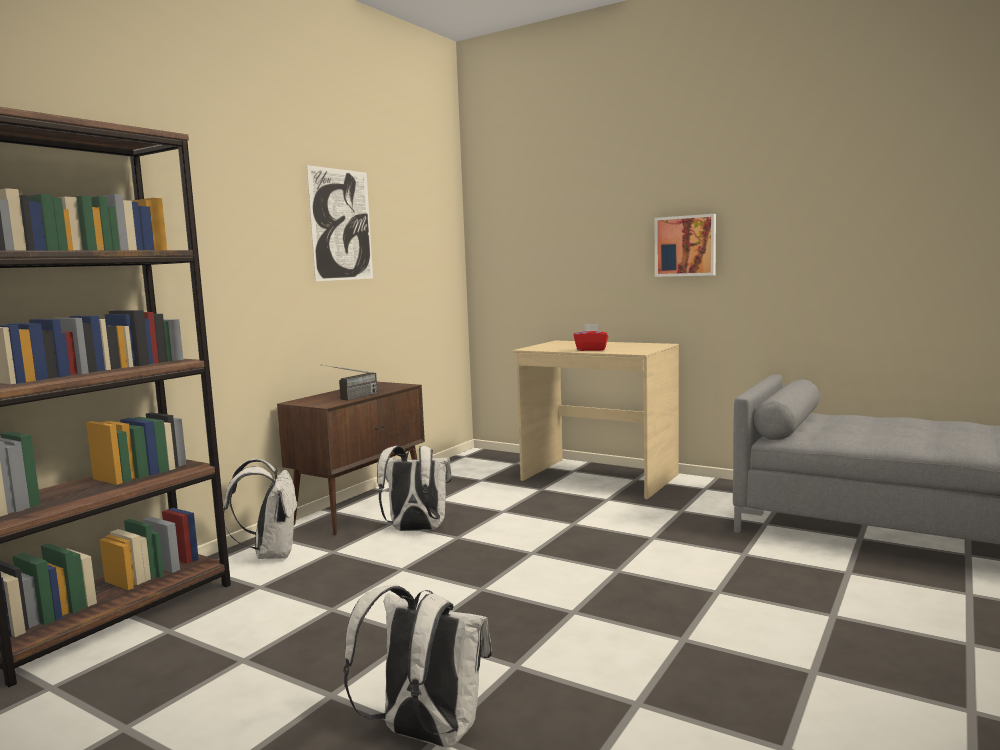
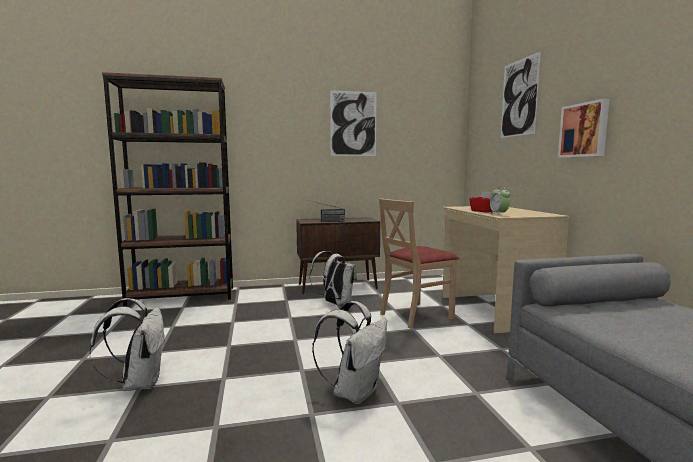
camera: 45 degrees right, 0 degrees up
(271, 554) = (267, 293): white backpack -> white backpack (354, 392)
(541, 509) = (415, 315): none -> beige chair
(574, 198) = (519, 98): none -> picture
(625, 351) = (499, 214): none -> alarm clock

